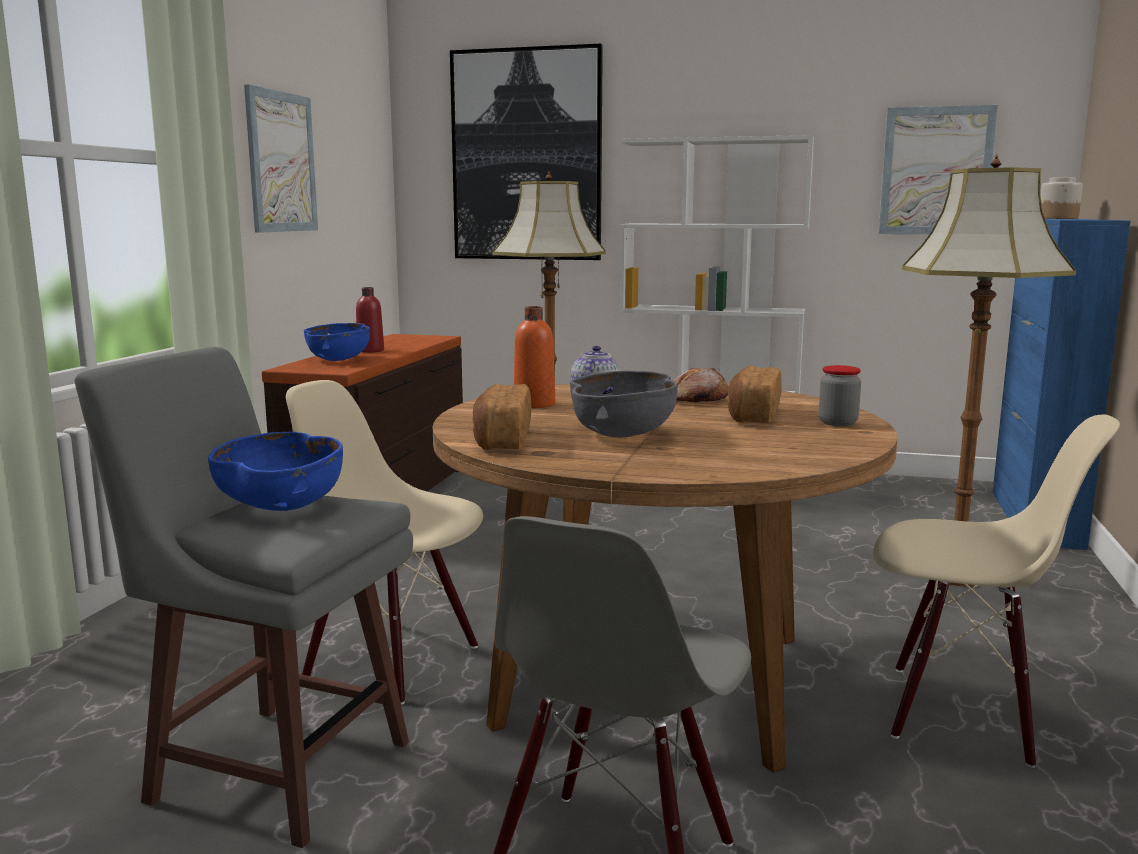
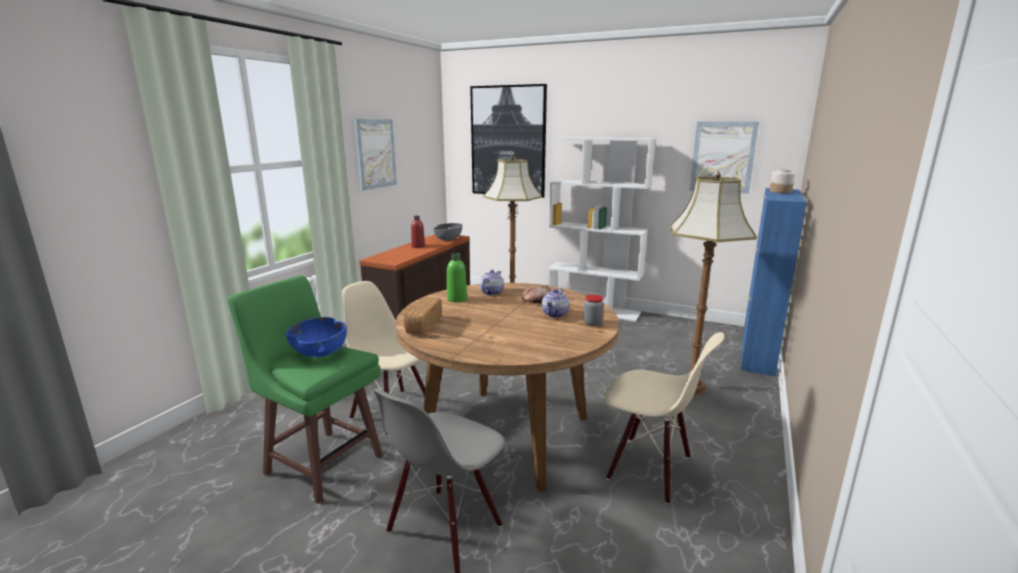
camera: 10 degrees right, 5 degrees up
(276, 768) = (322, 463): grey stool -> green stool
(338, 359) = (399, 253): blue bowl -> none
(534, 404) = (457, 299): orange bottle -> green bottle
(622, 433) = (481, 325): grey bowl -> grey bowl (448, 239)
(752, 415) = (555, 314): bread -> teapot

